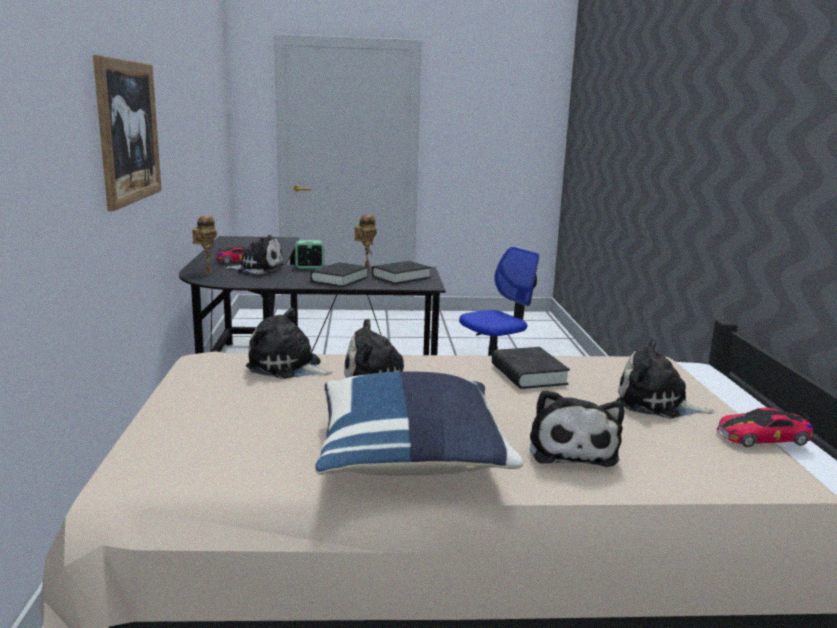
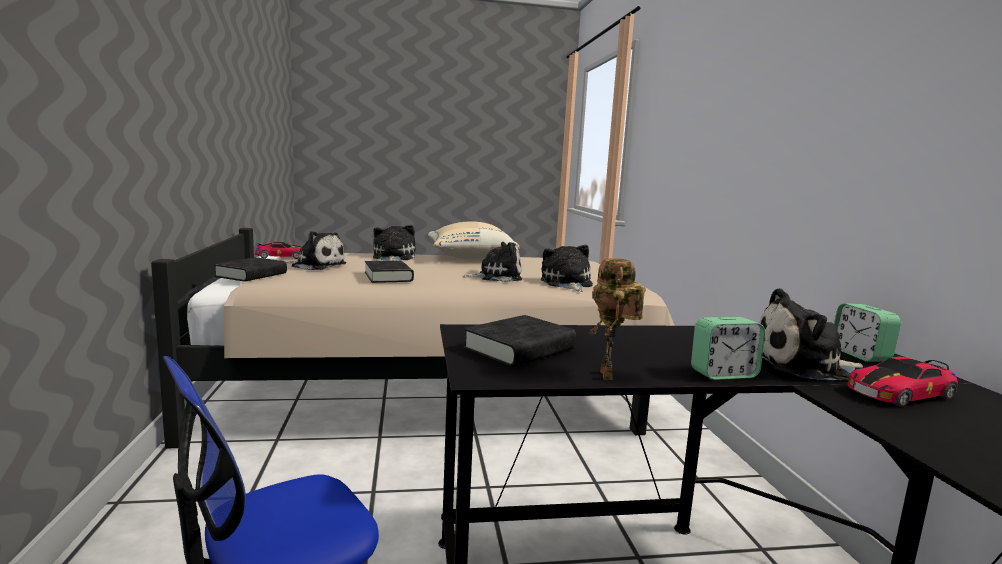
camera: 175 degrees right, 5 degrees down
(128, 132) = (833, 118): picture -> none
(207, 272) = (860, 355): toy robot -> alarm clock
(287, 367) = (566, 284): plush toy -> plush toy turned 120 degrees counterclockwise
(339, 279) = (620, 341): black book -> black book (251, 275)
(411, 459) = (470, 258): blue pillow -> beige pillow

